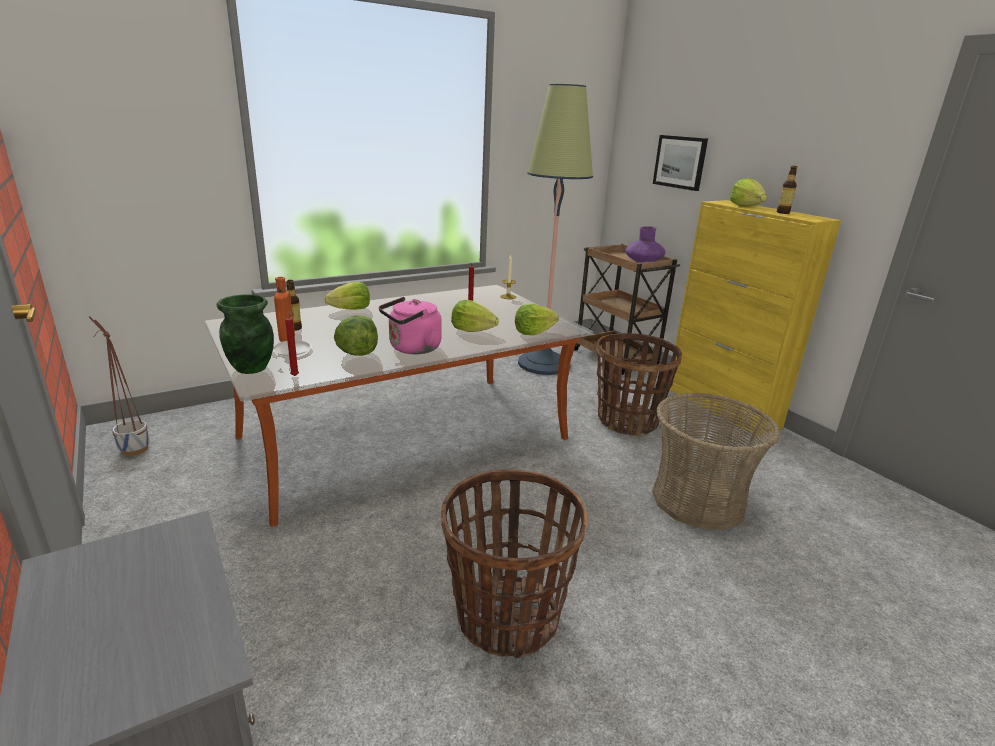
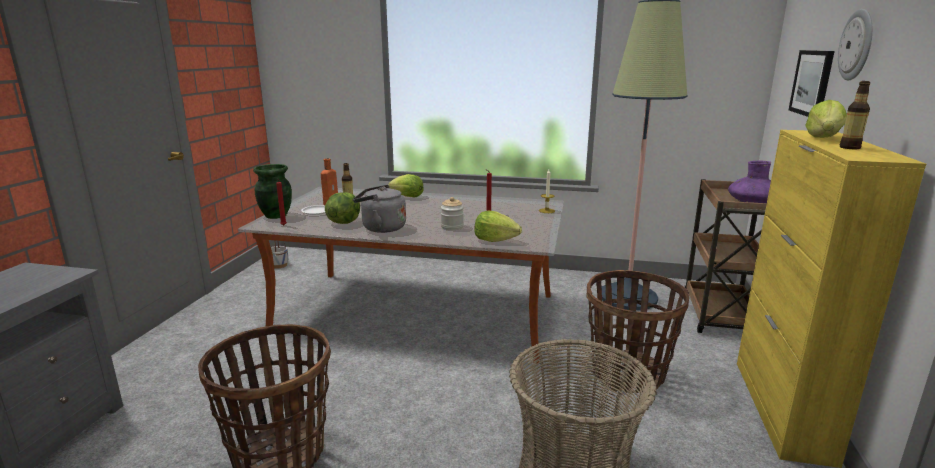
camera: 45 degrees right, 5 degrees down
(412, 349) = (381, 228): pink kettle -> grey kettle
(472, 330) = (452, 227): lettuce -> jar
(739, 136) = (857, 45): none -> wall clock

